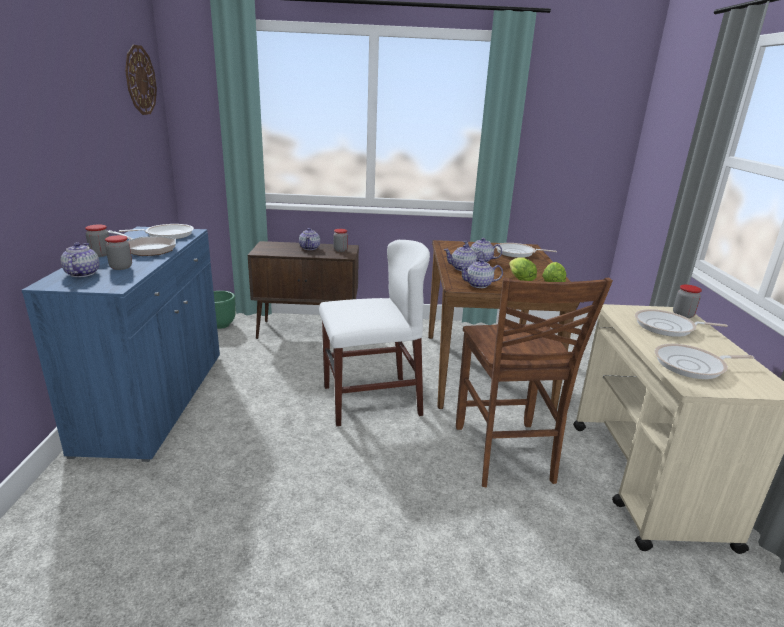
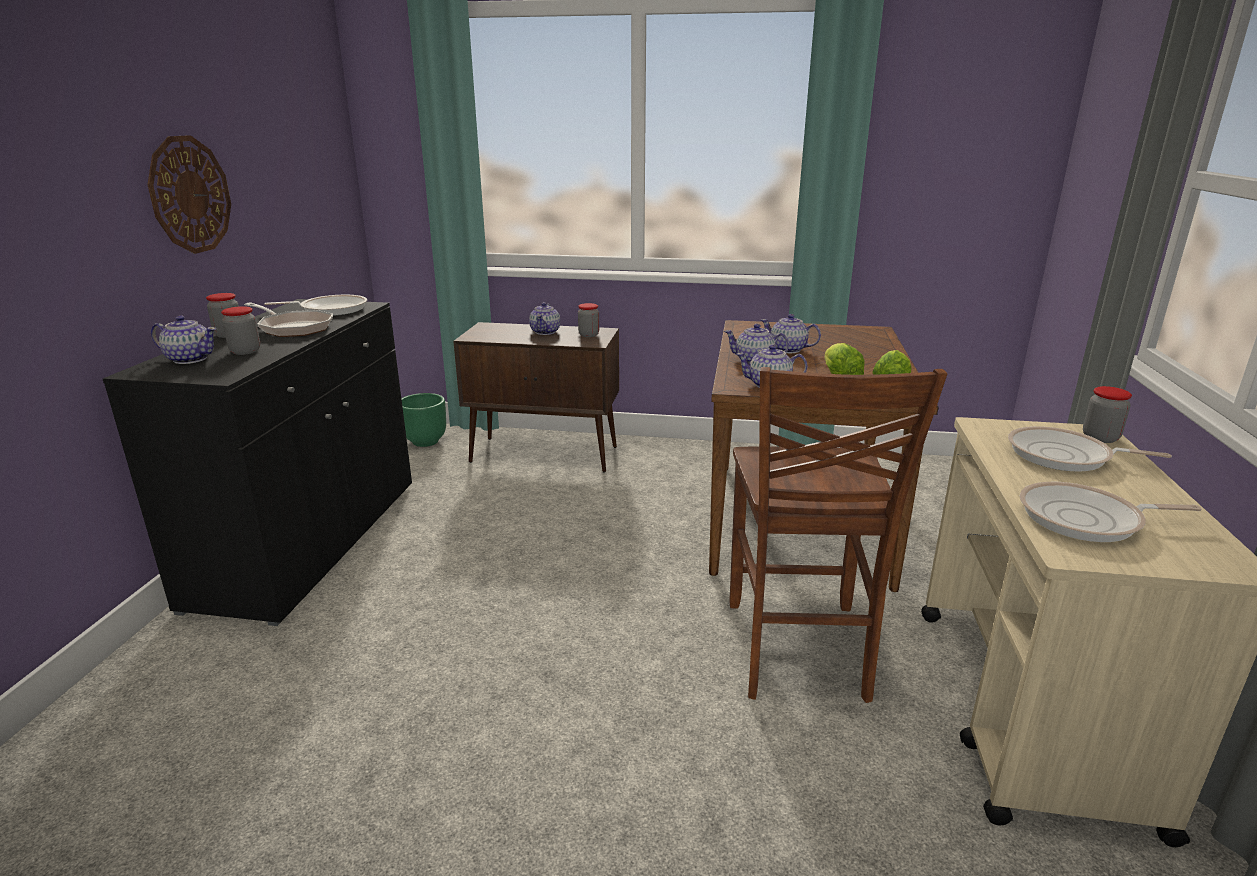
camera: 10 degrees right, 0 degrees up
(82, 273) = (190, 359): teapot -> teapot turned 105 degrees clockwise
(140, 80) = (309, 96): wall clock -> wall clock (190, 195)
(155, 400) = (310, 541): blue cabinet -> black cabinet
(371, 400) = (611, 557): white chair -> none
(517, 253) = (852, 339): frying pan -> none

